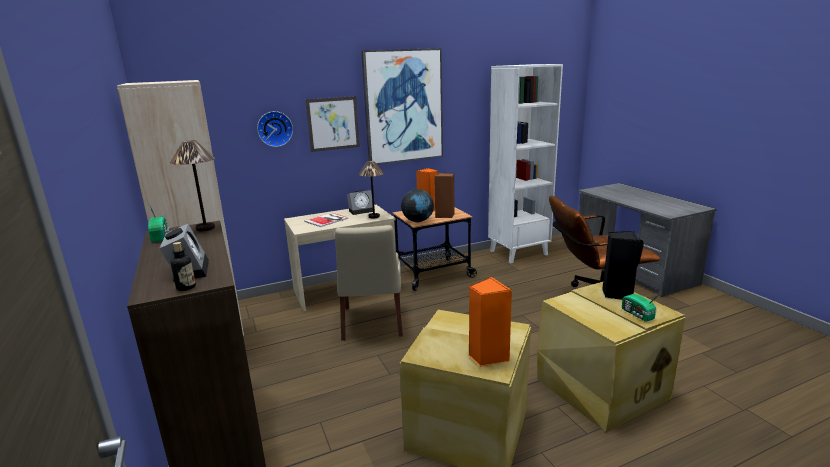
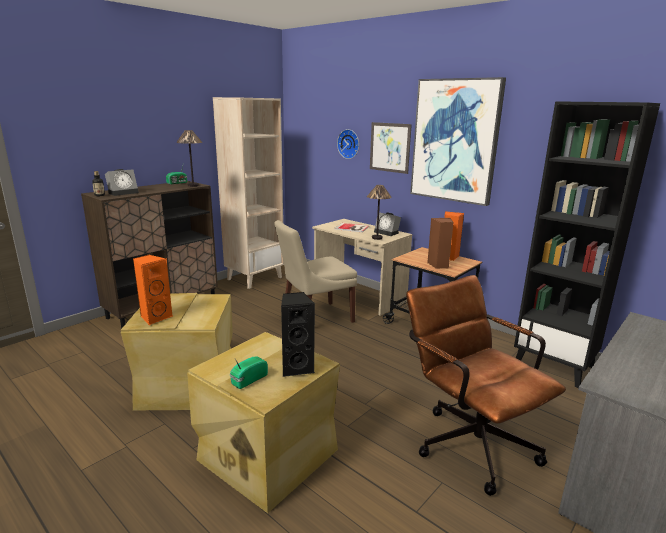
camera: 65 degrees right, 0 degrees up
(418, 221) = (408, 258): globe -> none
(518, 252) = (554, 365): white bookcase -> black bookcase

